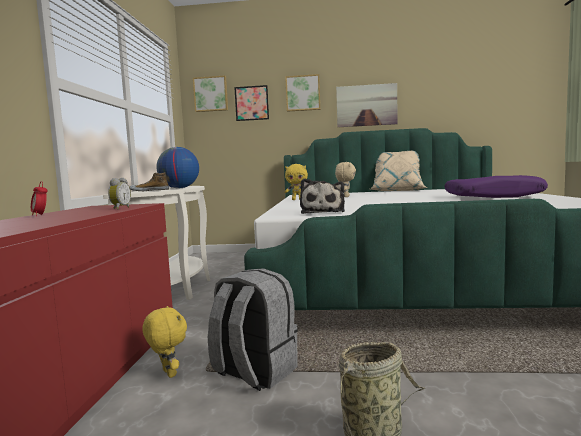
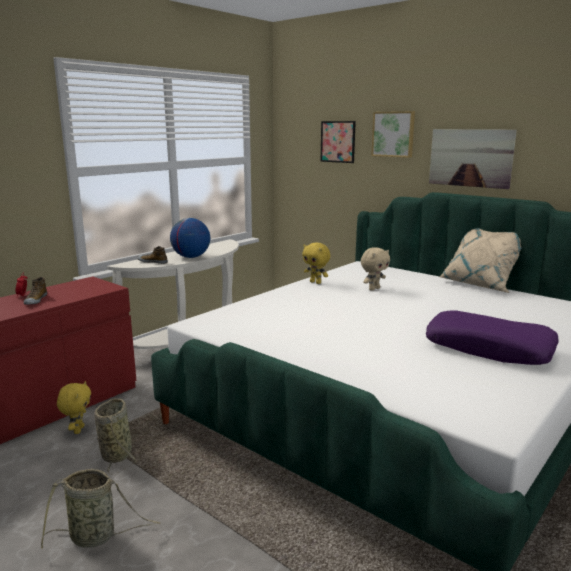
camera: 35 degrees right, 10 degrees up
(73, 214) = (35, 300): none -> shoe
(119, 208) = (78, 295): alarm clock -> none
(211, 94) = (299, 127): picture -> none
(254, 372) = (117, 453): grey backpack -> basket
(323, 212) = (237, 329): plush toy -> none

